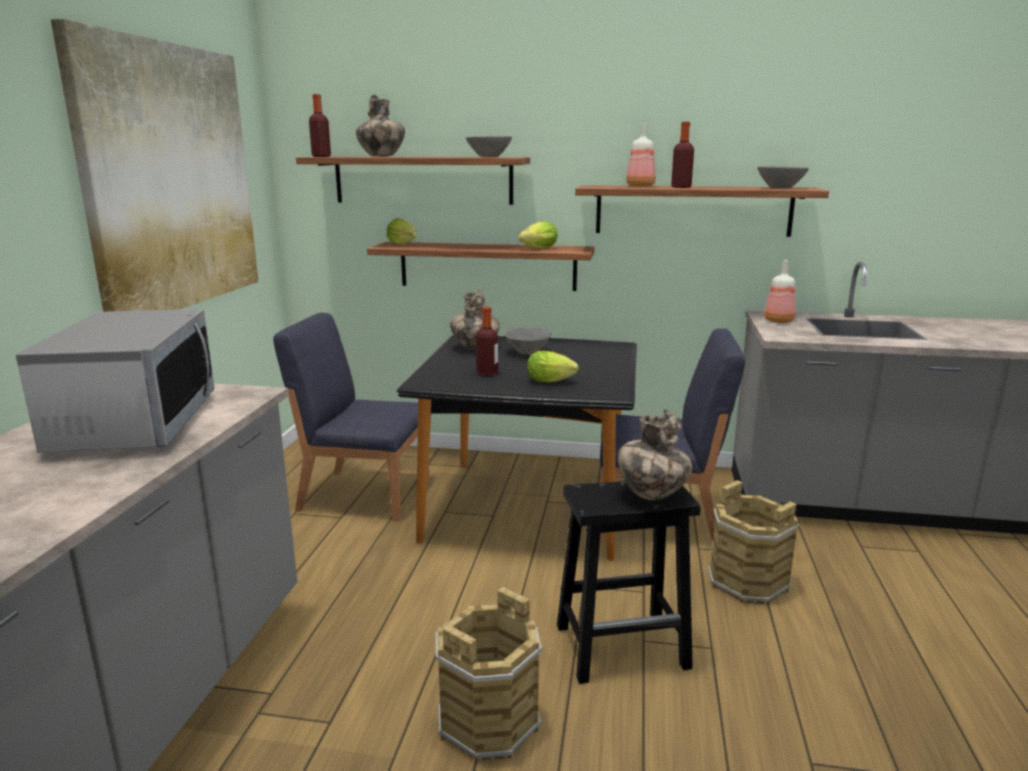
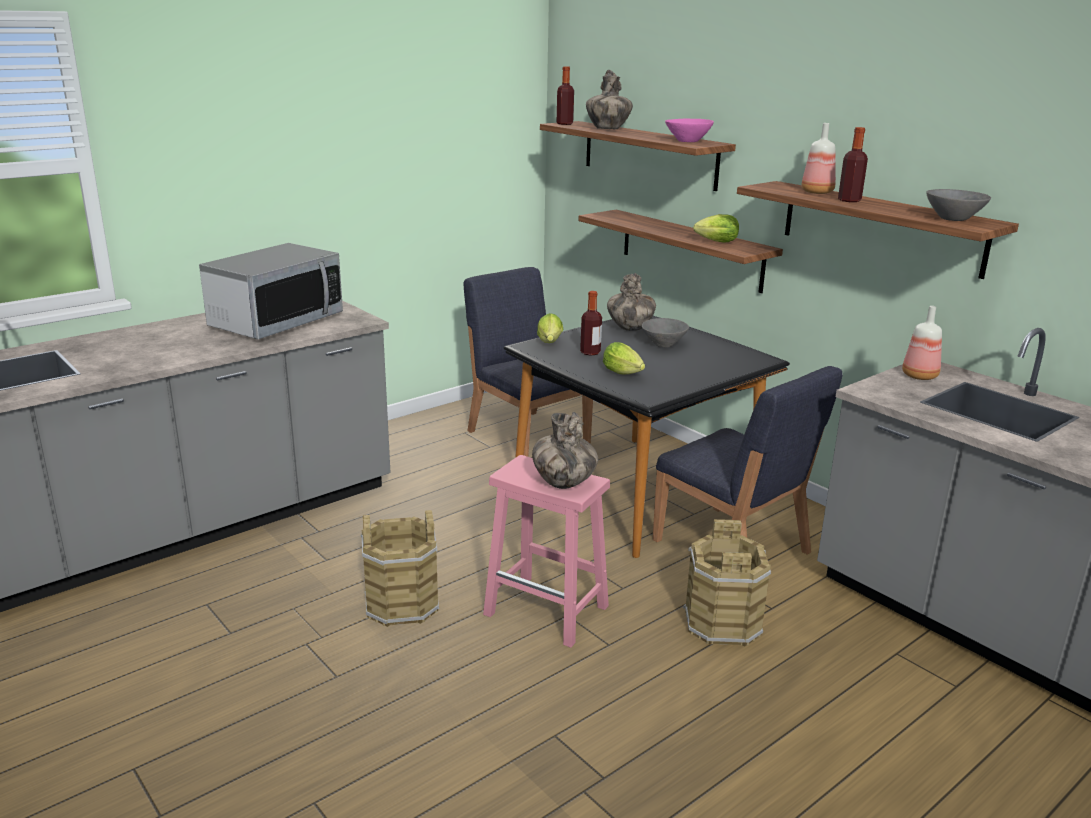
camera: 40 degrees right, 5 degrees up
(171, 178) = (417, 140): picture -> none
(404, 245) = (618, 216): lettuce -> lettuce (550, 343)
(488, 157) = (687, 141): grey bowl -> pink bowl
(623, 646) = (548, 611): black stool -> pink stool

